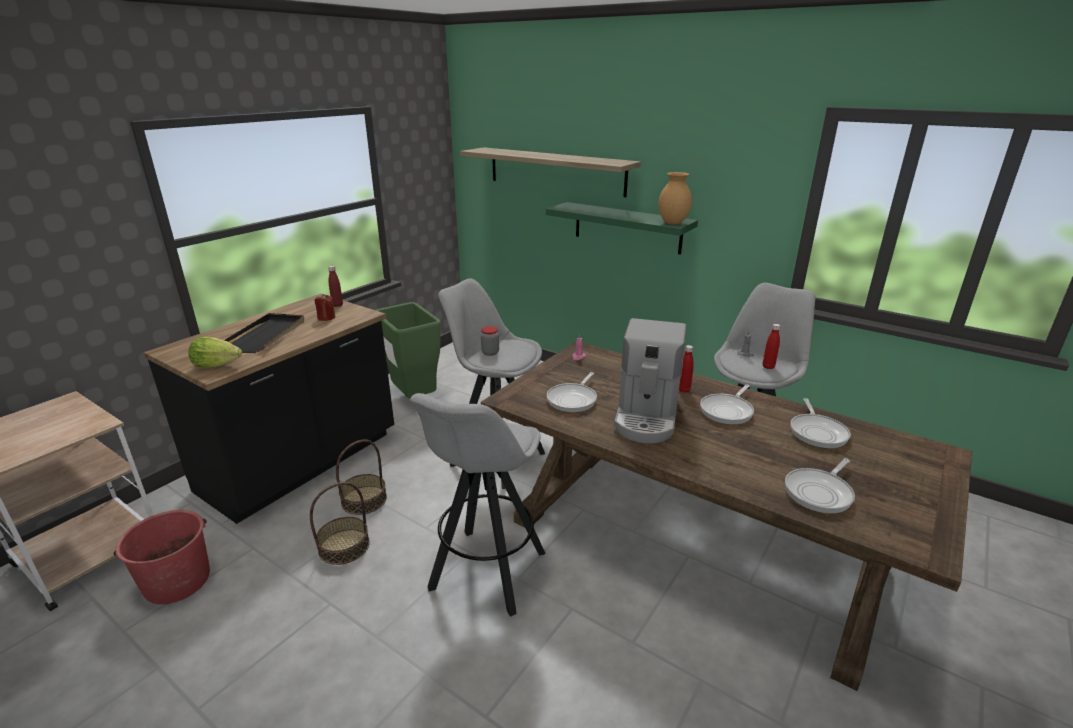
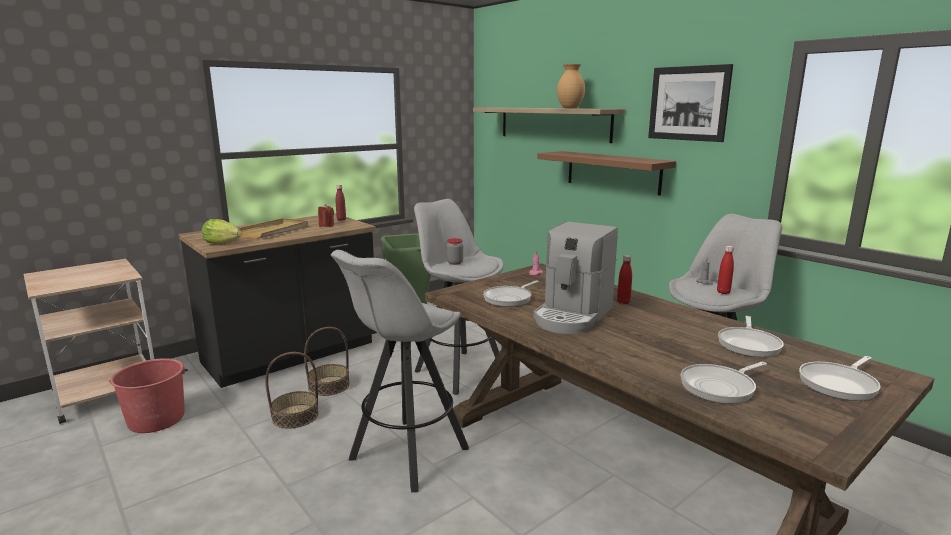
camera: 15 degrees right, 10 degrees down
(266, 335) = (272, 231): black tray -> beige tray
(627, 227) = (612, 172): green shelf -> brown shelf
(673, 223) = (648, 161): brown vase -> brown vase (570, 108)
(712, 161) = (688, 103): none -> picture
(727, 411) = (659, 320): frying pan -> frying pan (839, 384)

